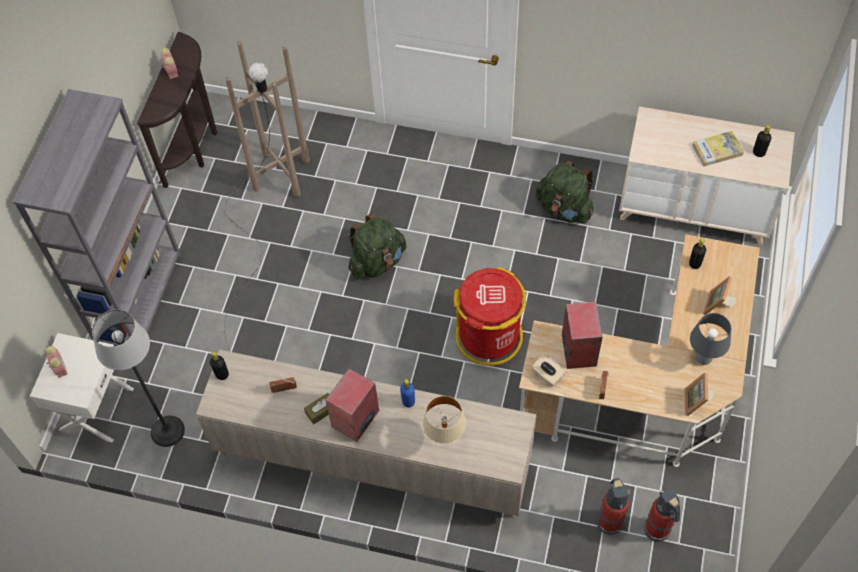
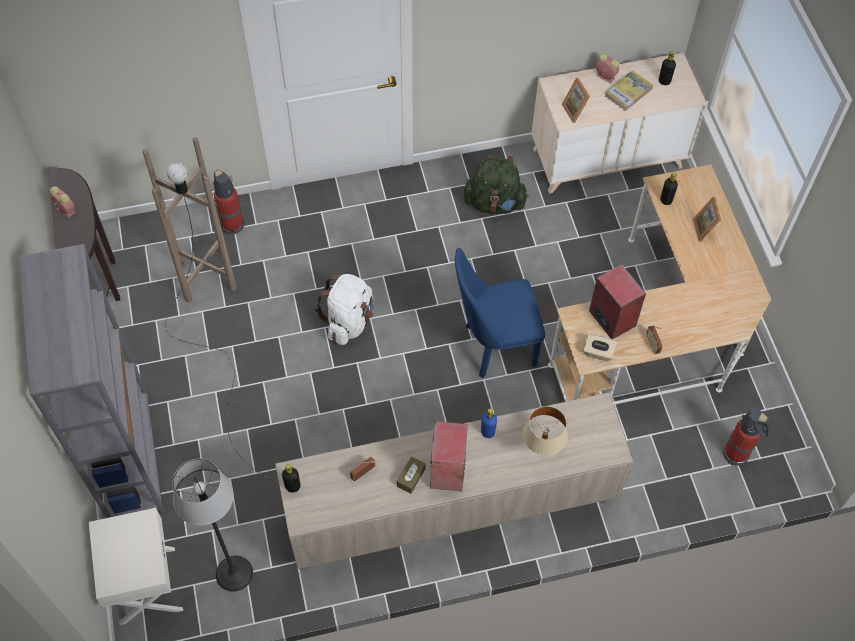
camera: 30 degrees left, 0 degrees up
(59, 367) = (112, 555): alarm clock -> alarm clock (604, 76)
(377, 262) = (349, 321): green backpack -> white backpack
(489, 336) = (493, 347): red trash can -> blue chair
(609, 520) = (692, 465): fire extinguisher -> fire extinguisher (231, 224)
(697, 403) = (738, 321): picture frame -> picture frame (576, 110)
(702, 359) = (721, 281): grey table lamp -> none

